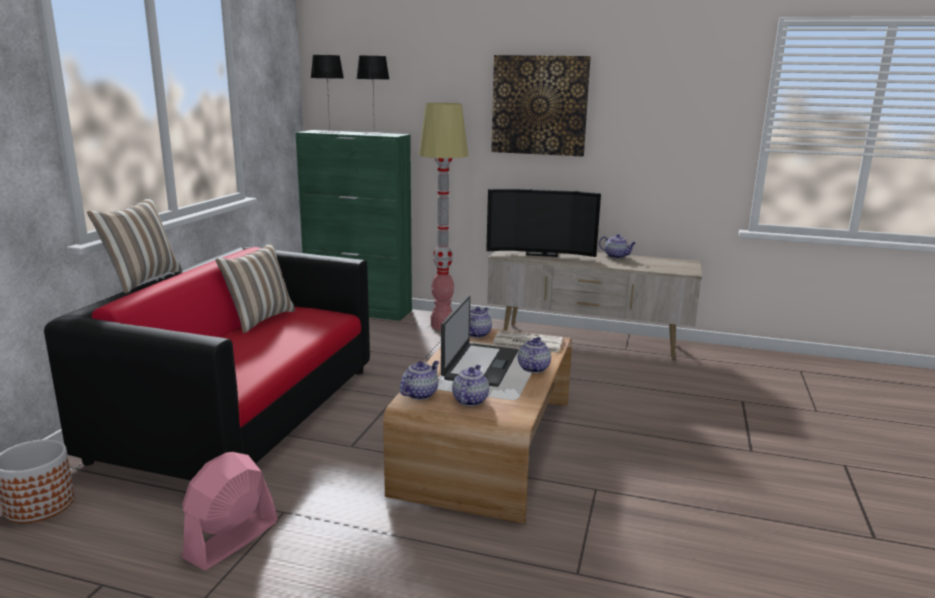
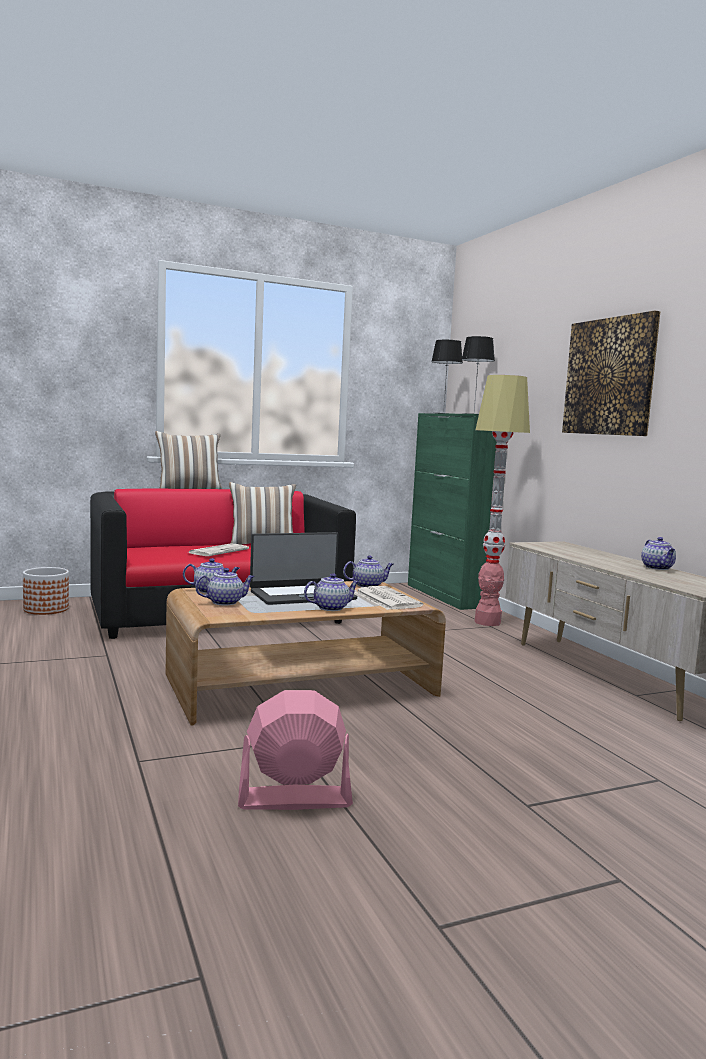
camera: 50 degrees right, 10 degrees down
(231, 540) = (59, 653): pink fan -> pink fan (294, 798)
(263, 344) = (218, 551): none -> newspaper
(541, 253) = (574, 551): television -> none

